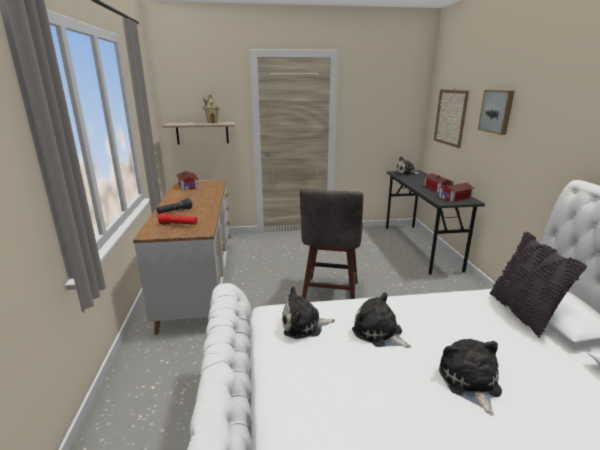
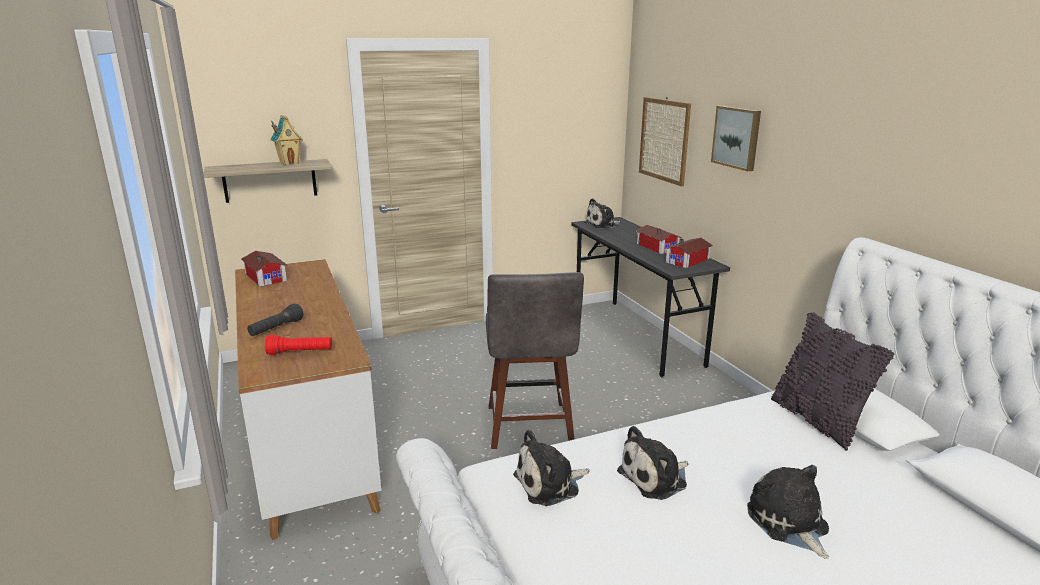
camera: 15 degrees left, 0 degrees up
(379, 333) = (655, 478): plush toy -> plush toy turned 60 degrees counterclockwise

